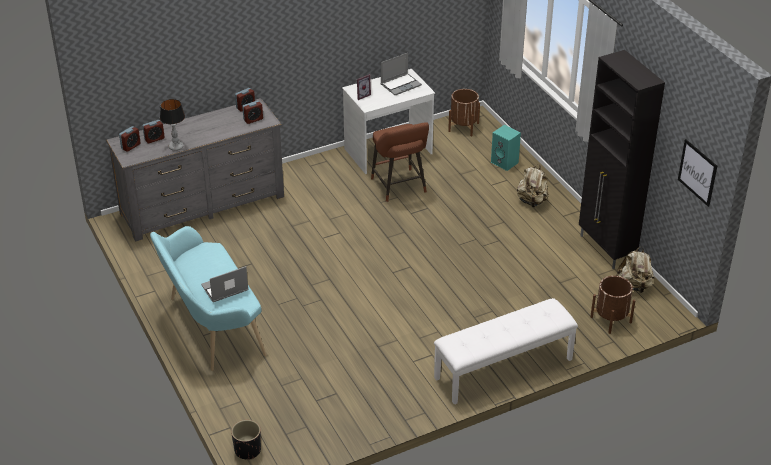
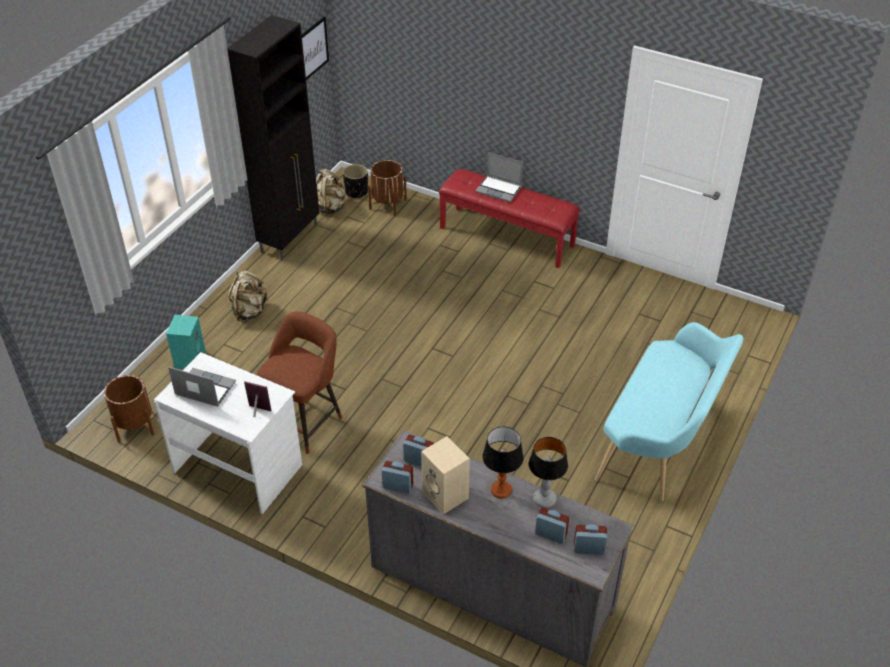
camera: 125 degrees left, 5 degrees up
(200, 136) = (501, 490): none -> table lamp
(220, 119) = (446, 495): none -> beige speaker
(224, 289) = (664, 374): laptop -> laptop (499, 189)
(248, 450) = (754, 331): black planter -> black planter (356, 192)
(503, 369) = (507, 236): white bench -> red bench

